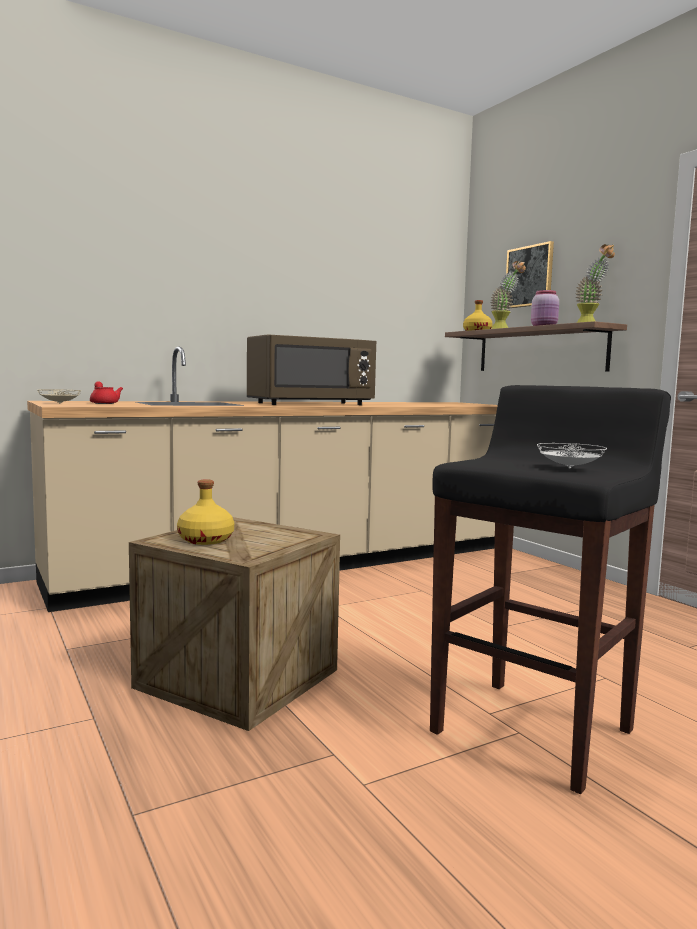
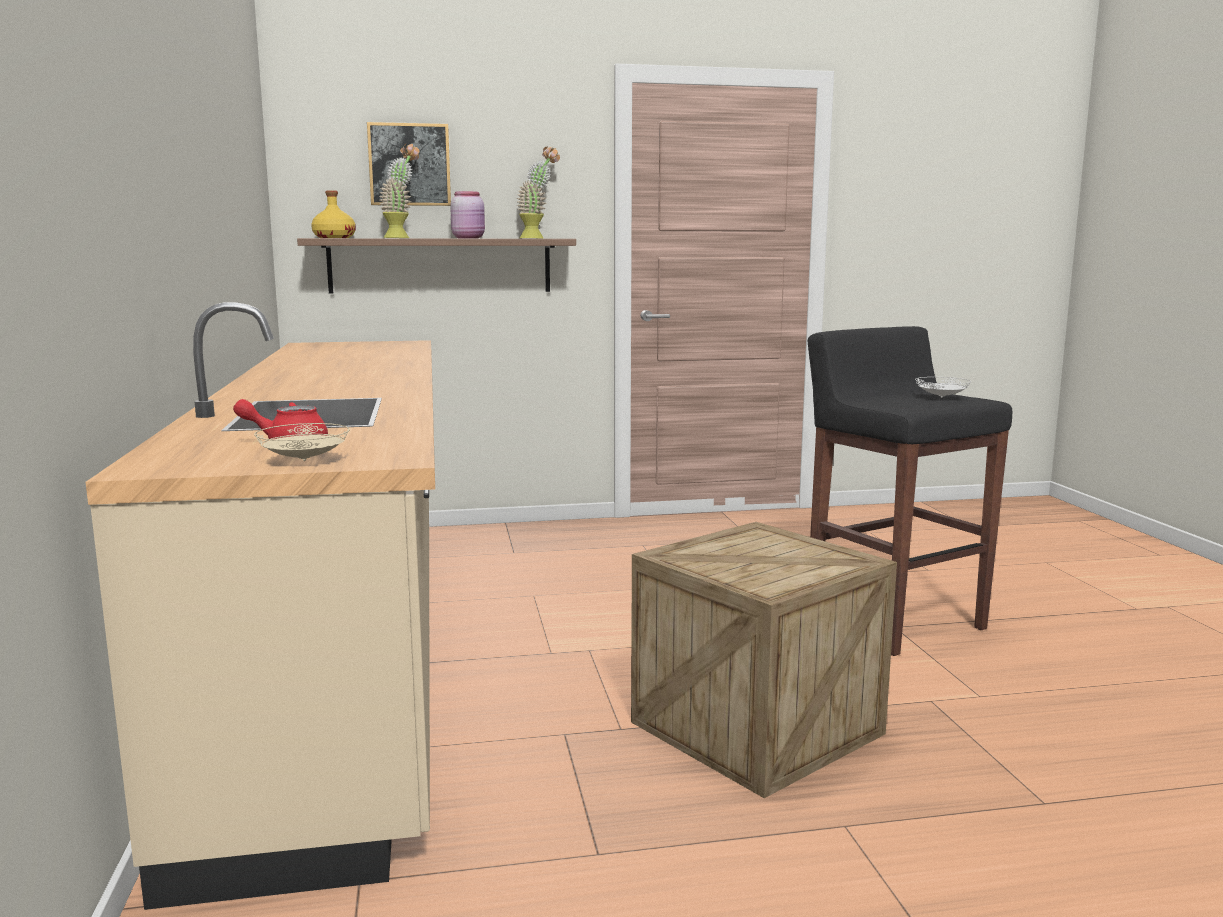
camera: 70 degrees left, 5 degrees up
(205, 540) = (773, 570): yellow bottle -> none
(310, 404) = (354, 379): brown microwave -> none

